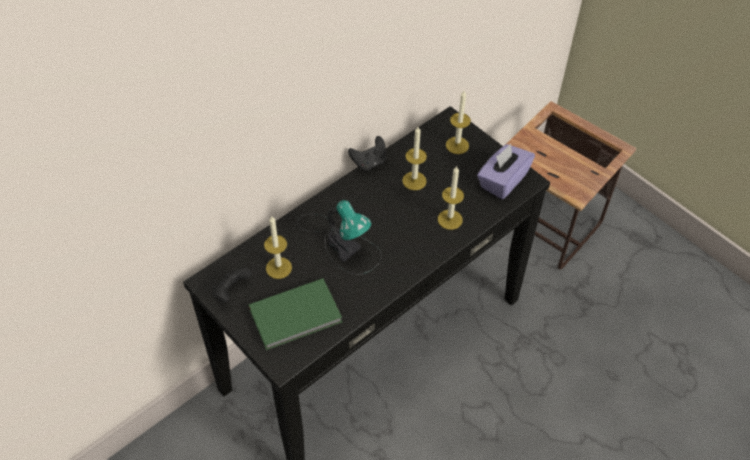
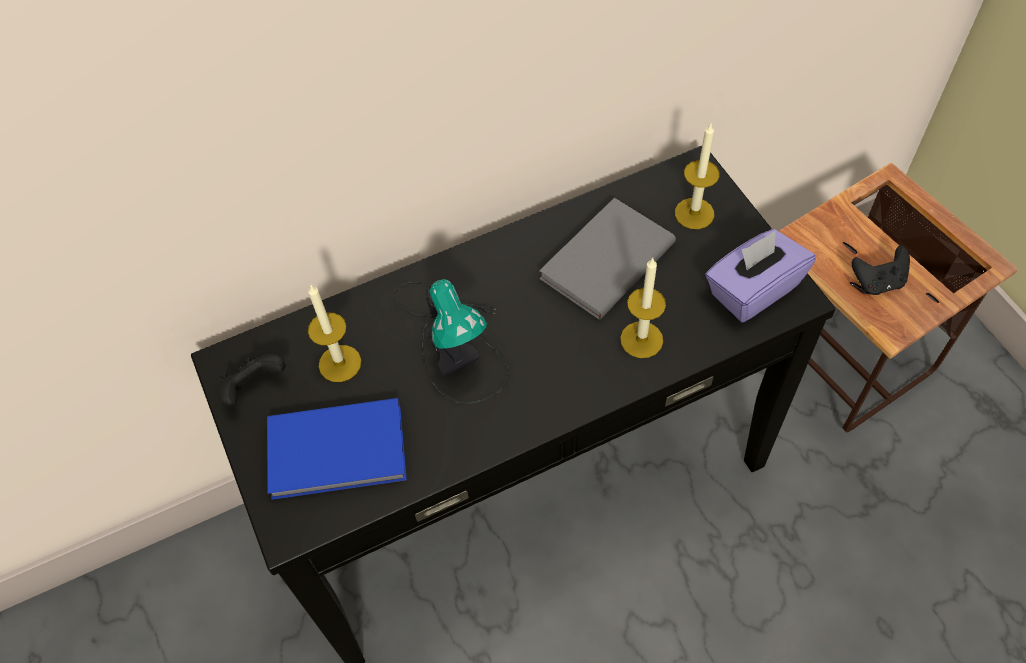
camera: 20 degrees right, 5 degrees up
(297, 316) = (339, 453): green book -> blue book
(369, 162) = (541, 216): black game controller -> black game controller (877, 282)
(414, 181) = (603, 260): candle -> grey book

